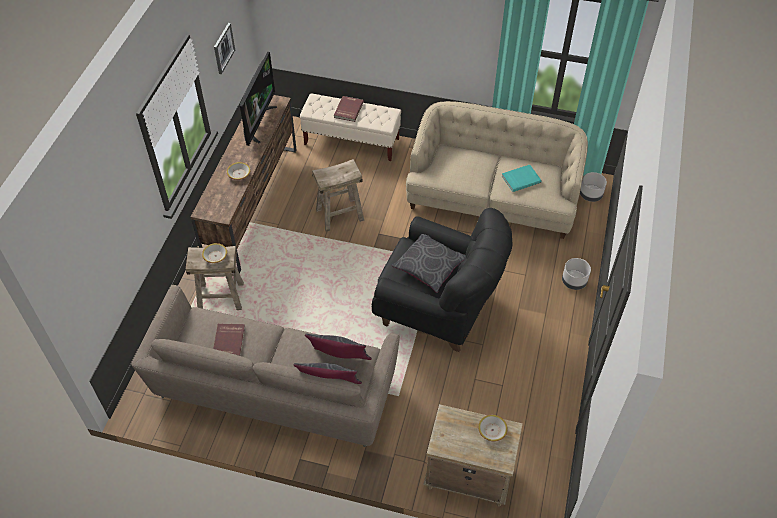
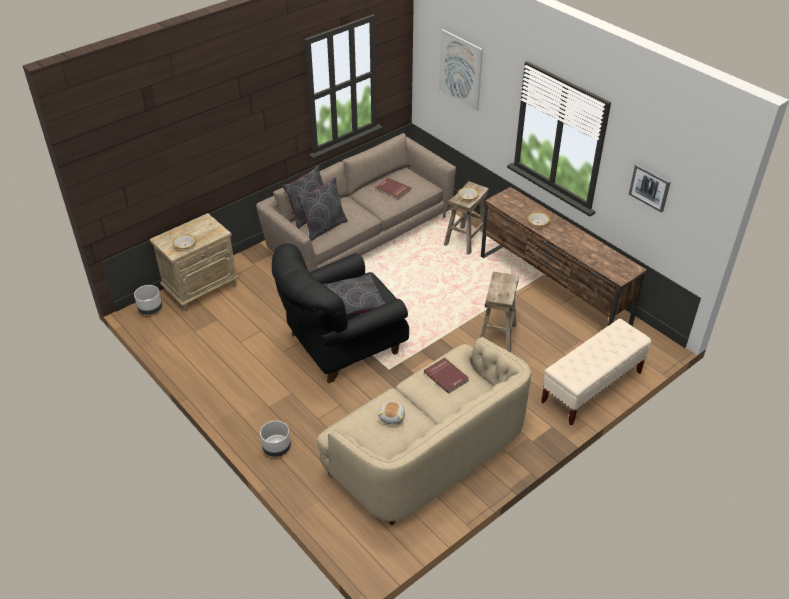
camera: 125 degrees right, 10 degrees down
(102, 231) = (460, 69): none -> picture
(258, 123) = (597, 254): television -> none
(348, 110) = (602, 351): red book -> red book (446, 376)
(520, 179) = (392, 417): turquoise book -> plush toy
(590, 195) = (359, 539): grey planter -> grey planter (150, 309)

